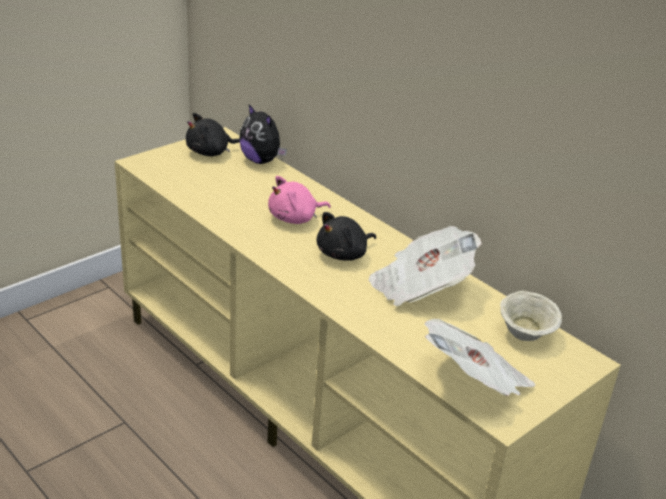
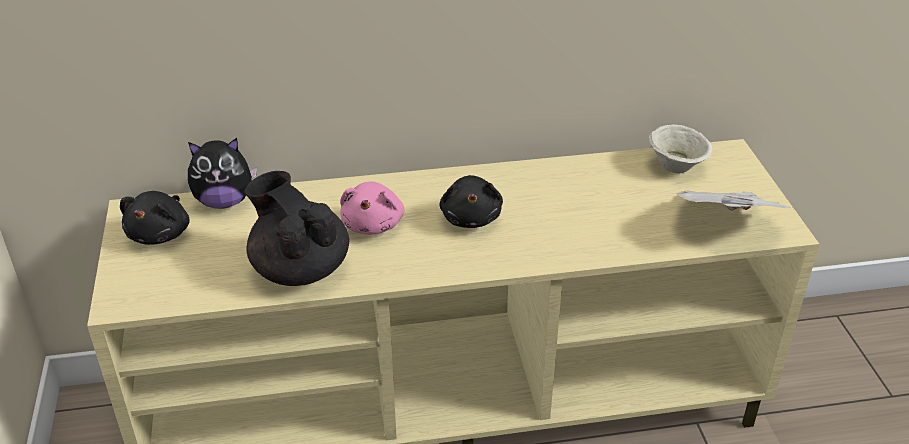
camera: 55 degrees left, 5 degrees up
(223, 207) = (300, 268): none -> black teapot
(420, 287) = (565, 194): newspaper -> none

